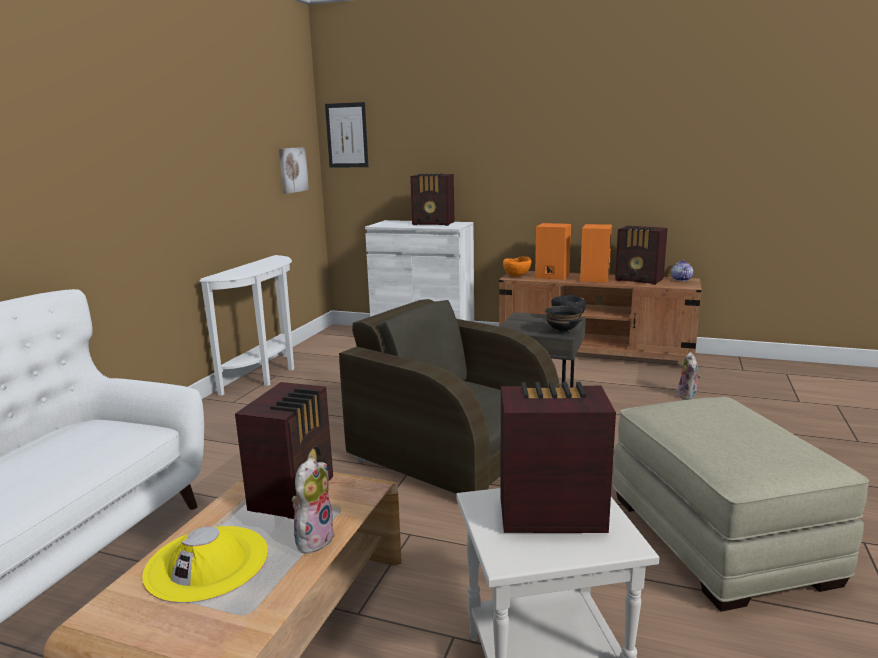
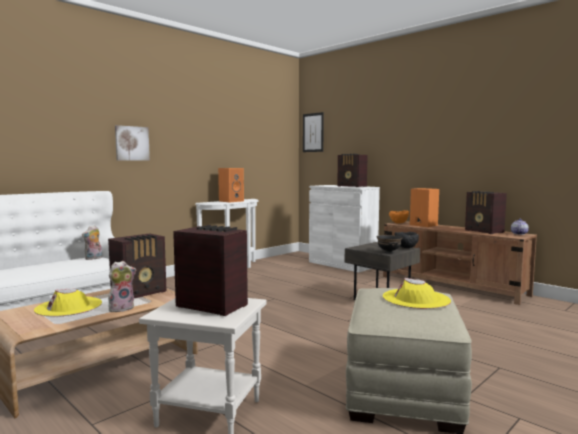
camera: 25 degrees right, 10 degrees down
(292, 170) = (275, 151): picture -> picture (132, 143)
(453, 451) = (289, 315): brown armchair -> none
(594, 278) = (451, 228): orange speaker -> orange speaker (231, 201)
(688, 396) = (493, 317): plush toy -> plush toy (94, 258)
(730, 420) = (416, 299): none -> yellow hat

